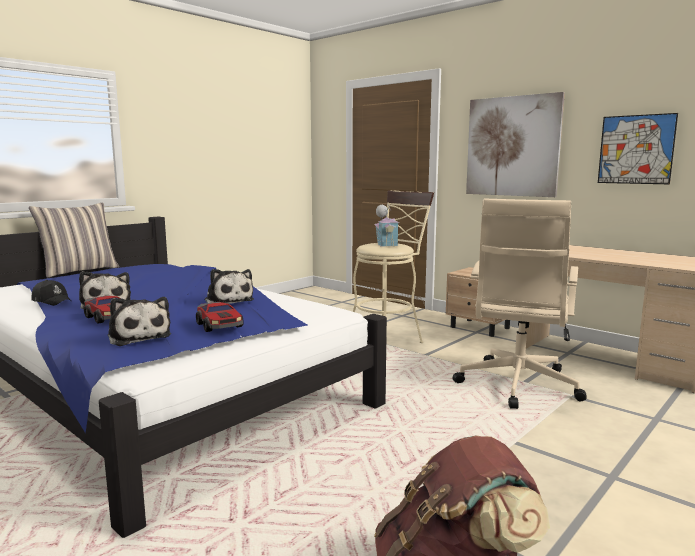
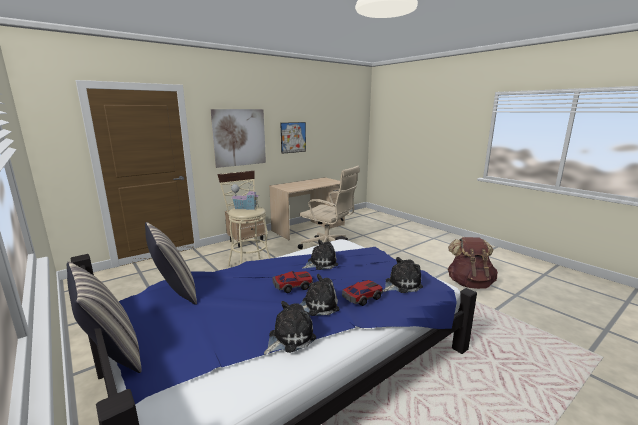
camera: 80 degrees left, 5 degrees up
(52, 301) = (289, 338): black cap -> plush toy
(167, 269) = (174, 292): none -> pillow
(219, 325) = (381, 263): toy car -> toy car (293, 286)

